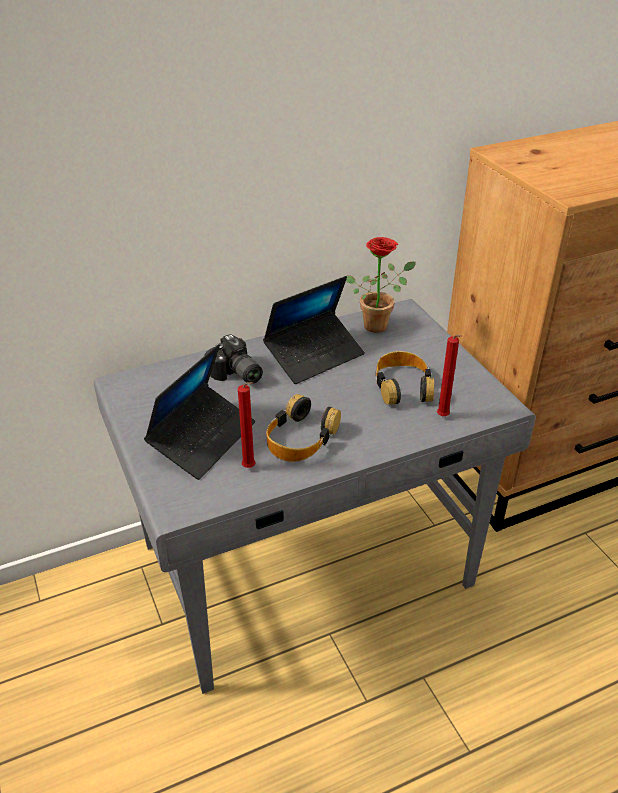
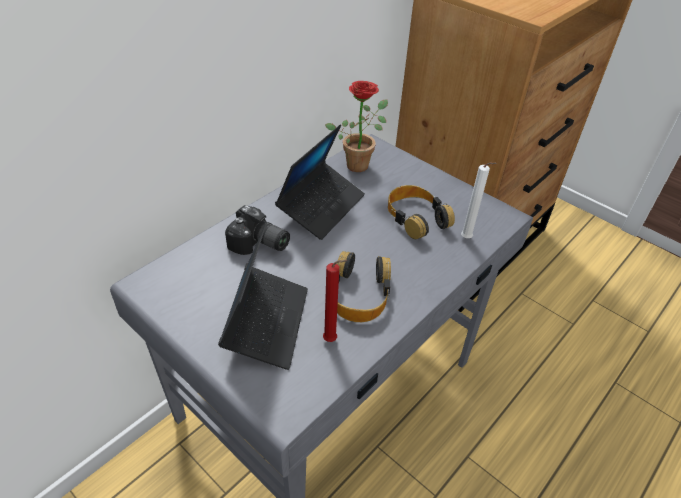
camera: 25 degrees left, 5 degrees up
(443, 417) = (467, 239): red candle -> white candle

